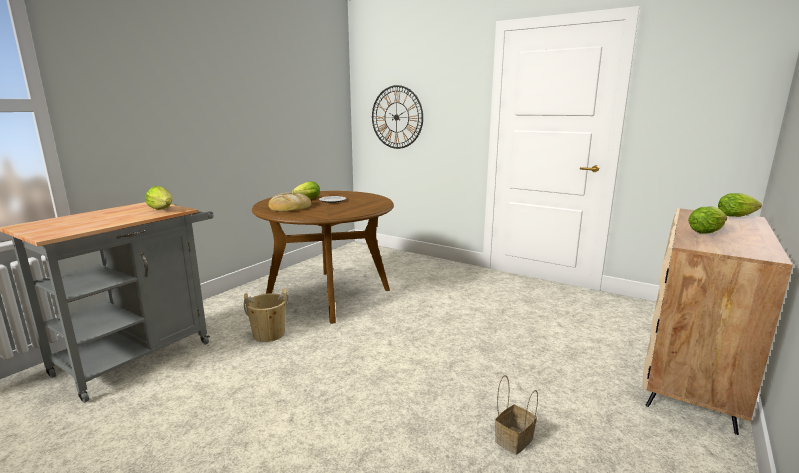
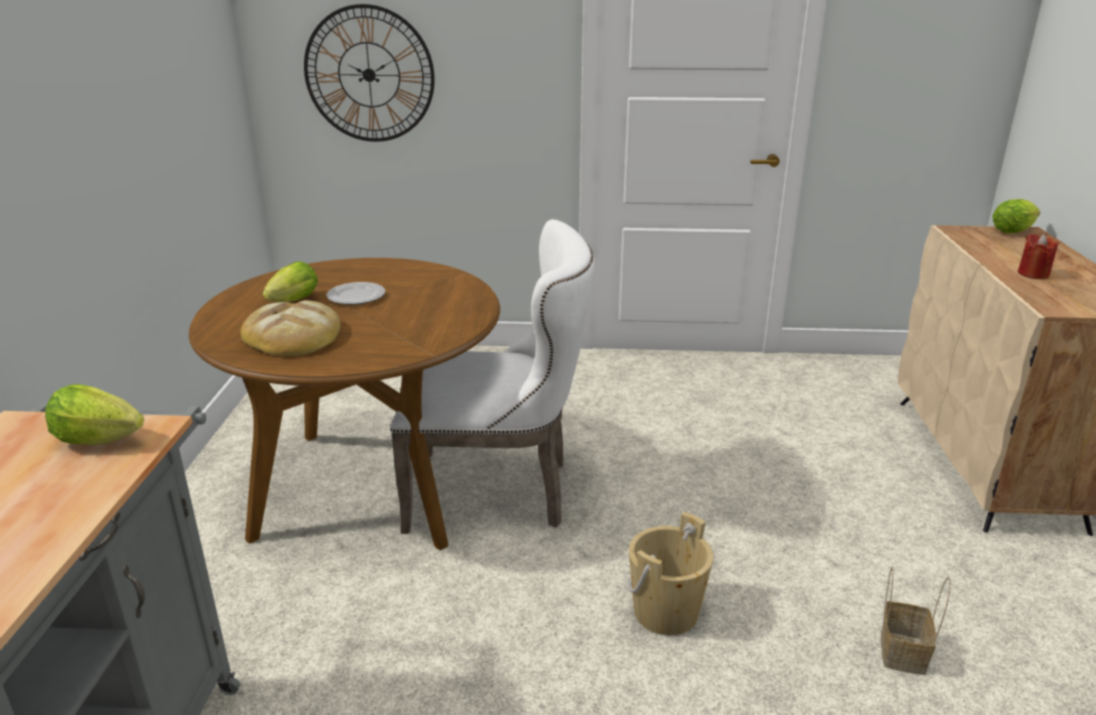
camera: 30 degrees left, 10 degrees up
(269, 334) = (346, 617): beige bucket -> beige bucket (666, 612)
(379, 310) = (499, 491): none -> white chair
(707, 232) = (1033, 274): lettuce -> red candle

